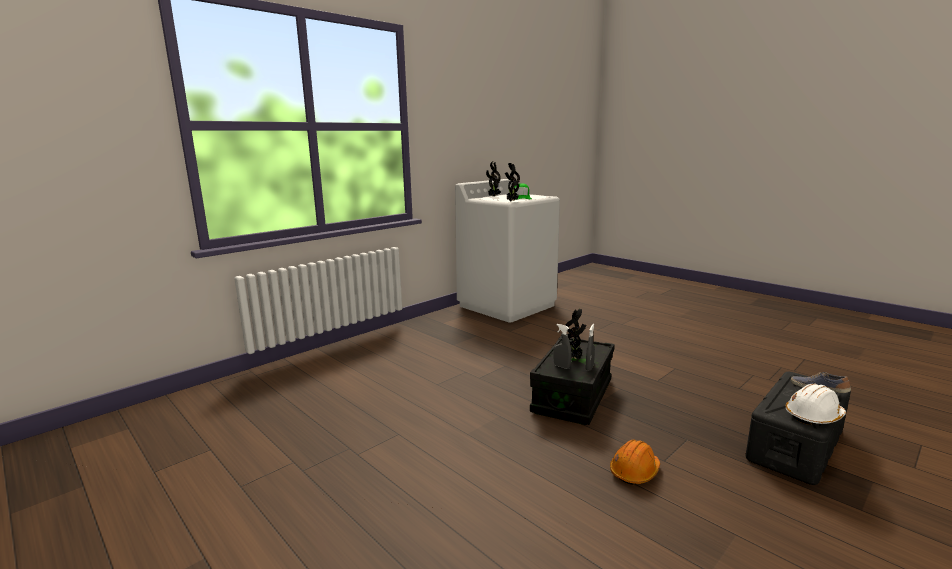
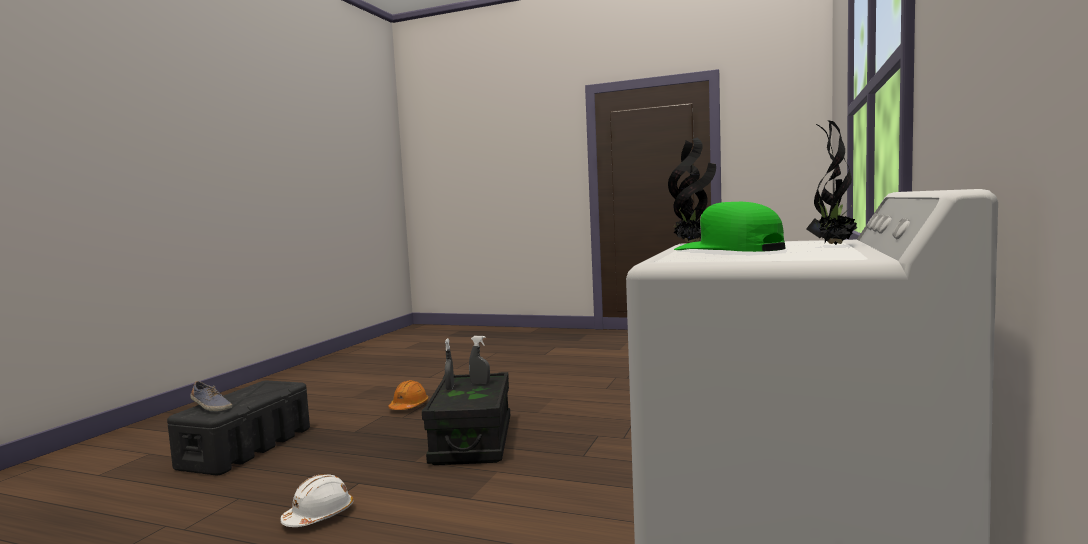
camera: 155 degrees right, 10 degrees down
(574, 358) = (469, 392): potted plant -> none
(814, 416) = (254, 387): white hard hat -> white hard hat (319, 516)

